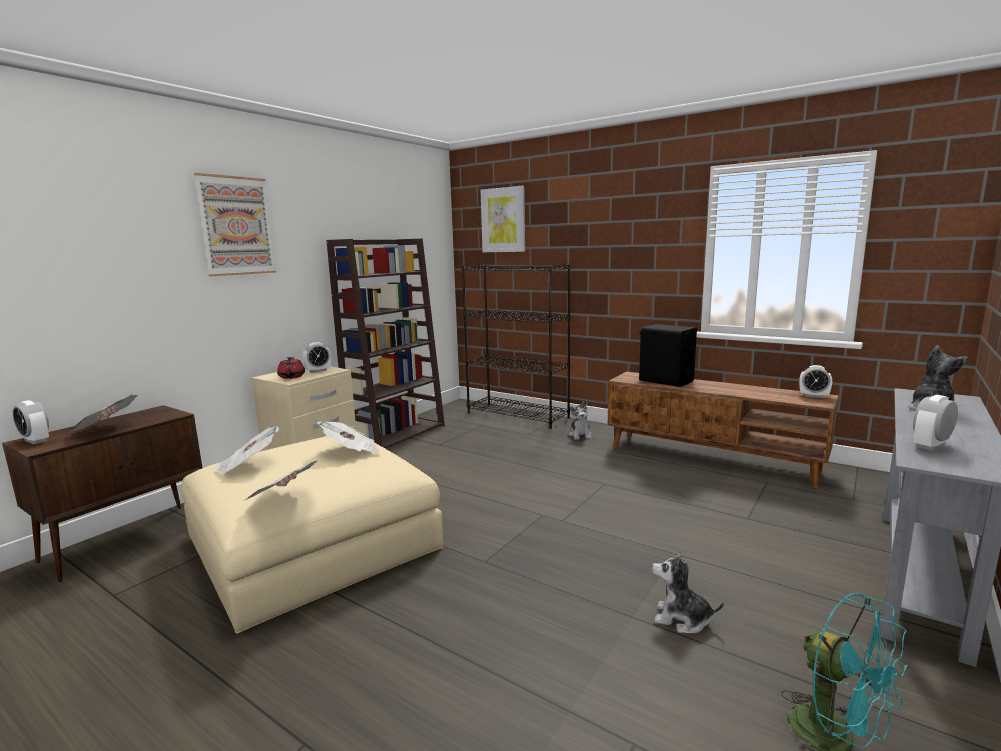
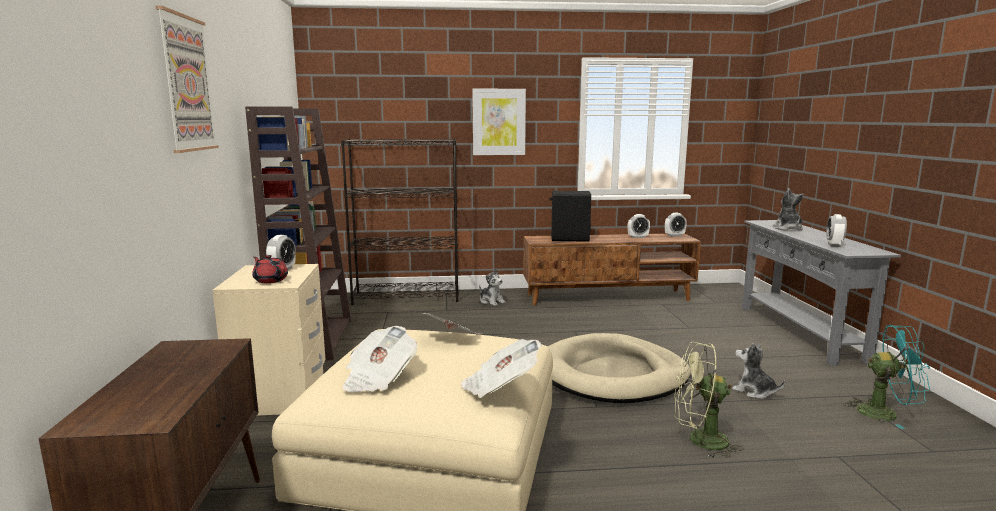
camera: 40 degrees left, 0 degrees up
(36, 441) = (103, 418): alarm clock -> alarm clock (638, 237)
(106, 429) = (180, 379): newspaper -> none
(503, 220) = (371, 91): picture -> picture (499, 122)
(511, 638) = (699, 440): none -> green fan
(557, 538) = (612, 374): none -> beige dog bed
(682, 619) = (754, 392): plush toy -> plush toy turned 60 degrees clockwise

